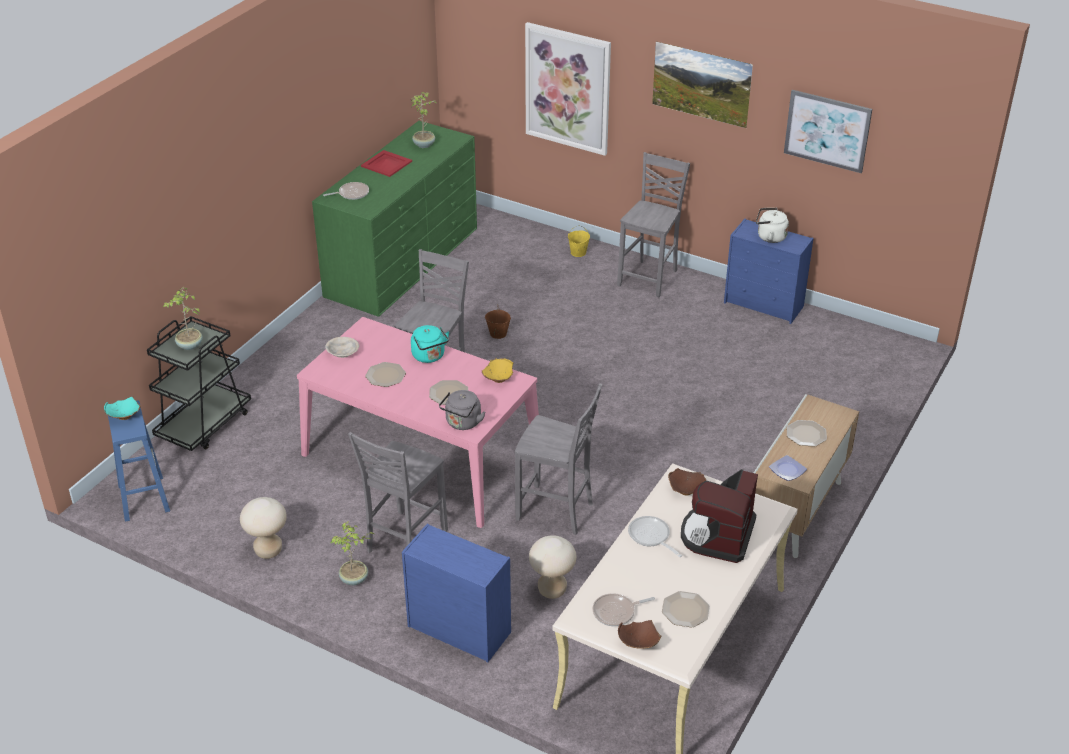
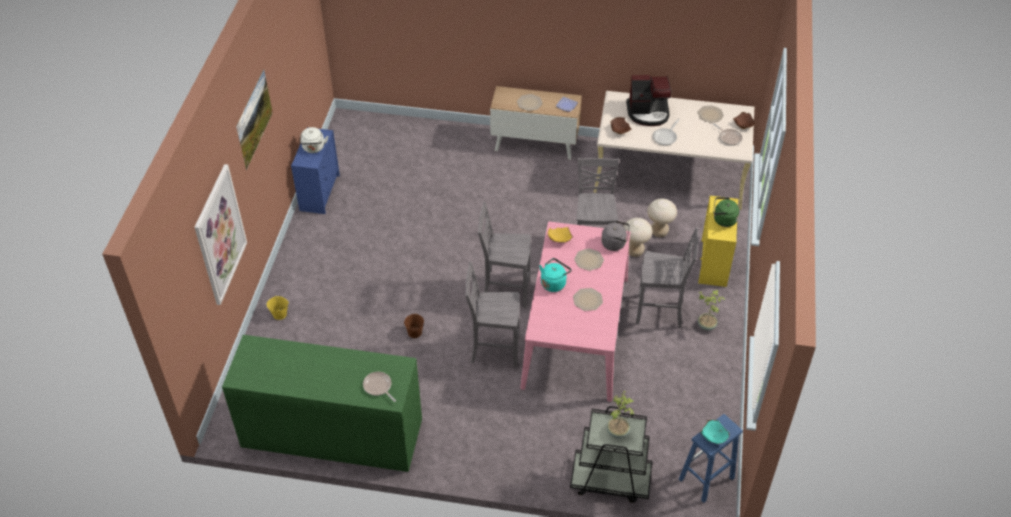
camera: 110 degrees left, 10 degrees up
(268, 550) = (710, 380): beige stool -> beige stool (634, 251)
(342, 354) = (576, 333): beige bowl -> none
(387, 164) = (316, 380): red tray -> none
(424, 144) = (270, 365): potted plant -> none
(451, 553) = (723, 220): none -> green kettle
(458, 629) = (713, 264): blue dresser -> yellow dresser
(649, 278) = (304, 261): grey chair -> grey chair (505, 291)
(827, 130) = (289, 58): picture -> none

